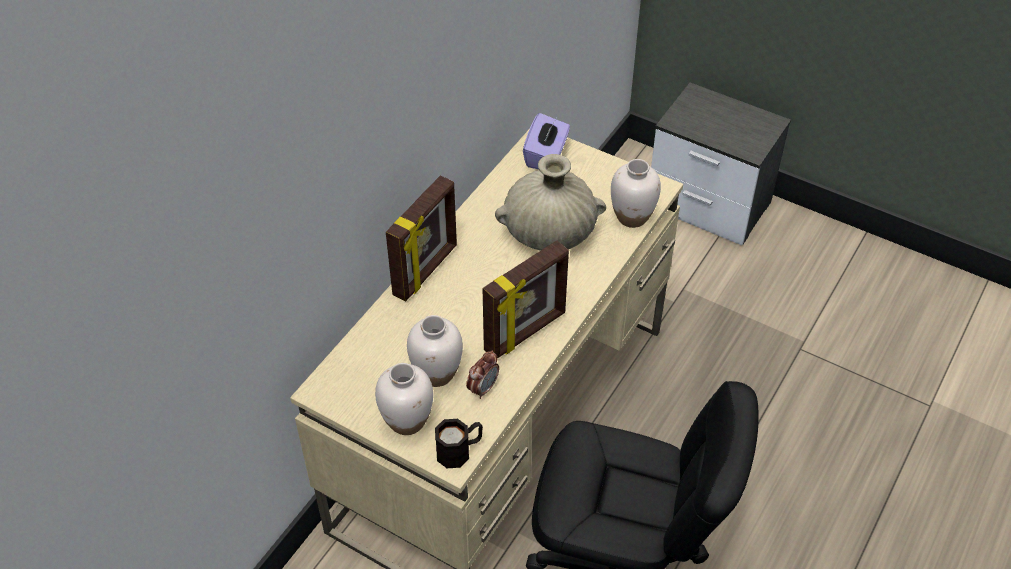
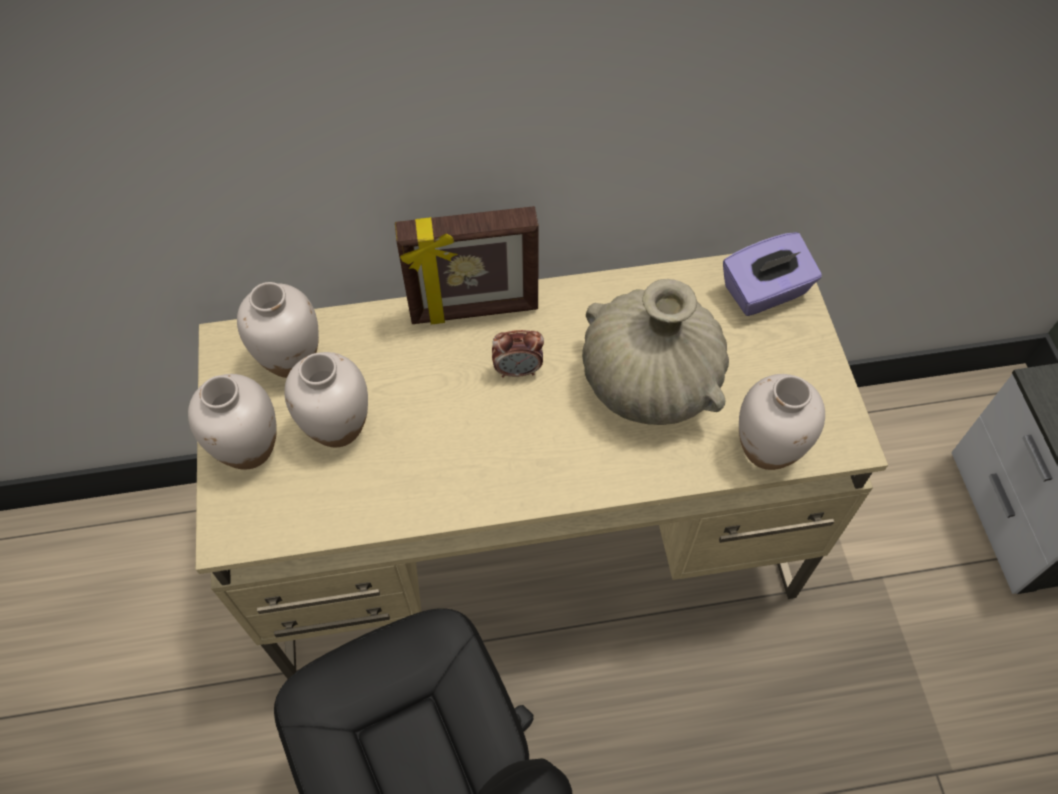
camera: 50 degrees right, 10 degrees up
(366, 368) = (291, 358): none -> white vase
(459, 451) = (246, 530): black mug -> none
(483, 388) = (355, 487): alarm clock -> alarm clock (518, 370)
(526, 333) = (474, 470): picture frame -> none

